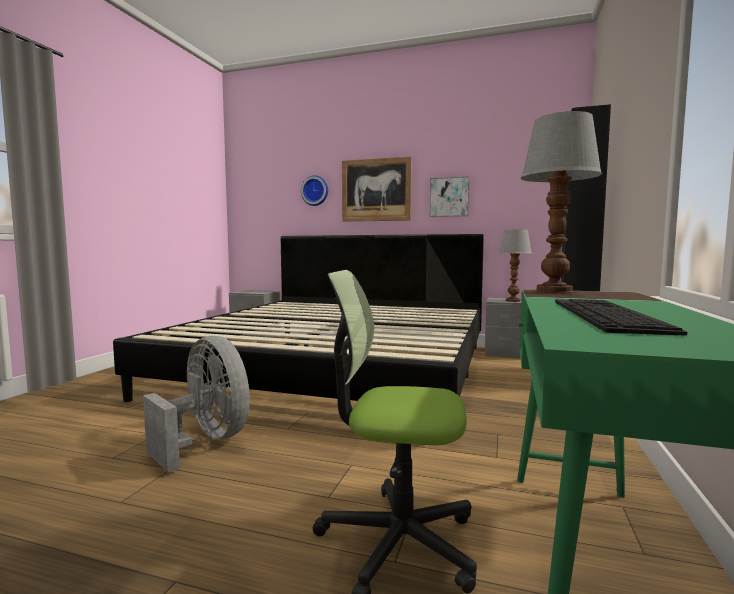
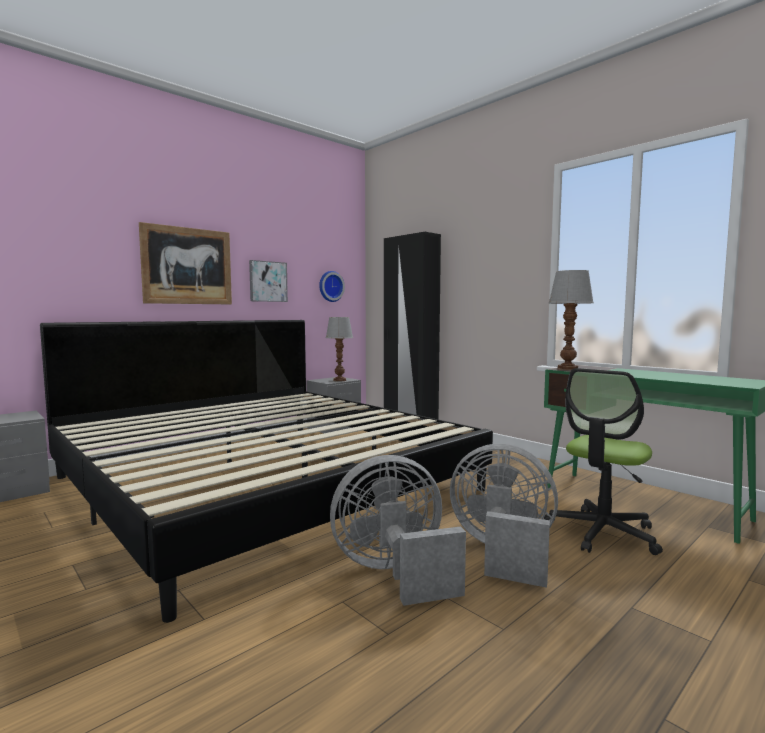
camera: 60 degrees left, 0 degrees up
(275, 479) = (502, 553): none -> grey fan
(315, 191) = (95, 257): wall clock -> wall clock (330, 286)
(605, 315) = (672, 376): keyboard -> none

